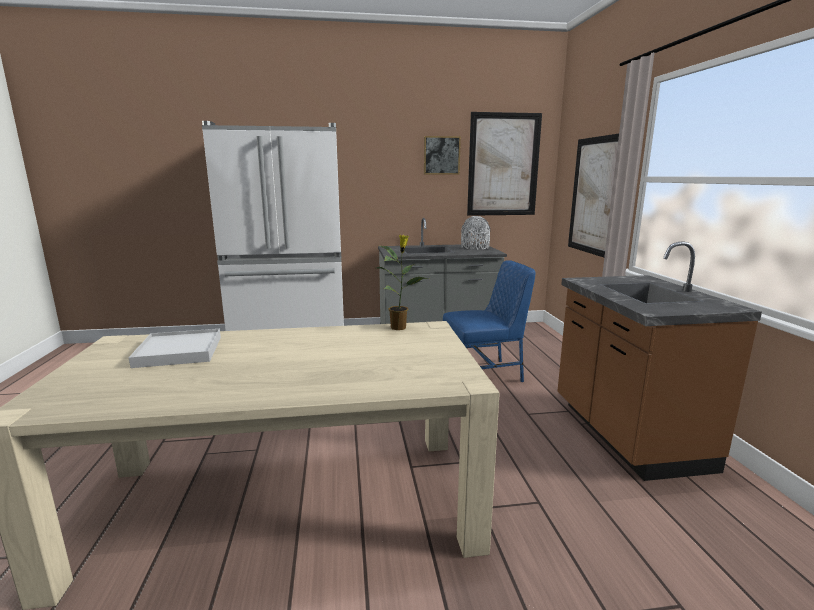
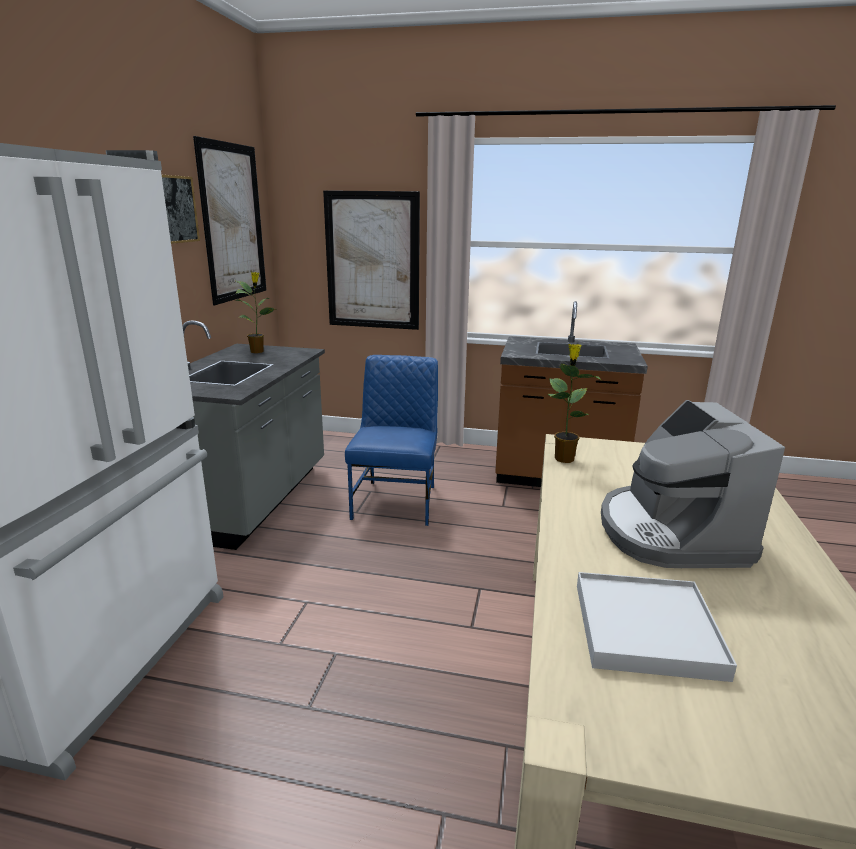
camera: 70 degrees left, 5 degrees up
(289, 357) = (670, 533): none -> coffee machine
(475, 247) = (258, 351): grey vase -> potted plant

